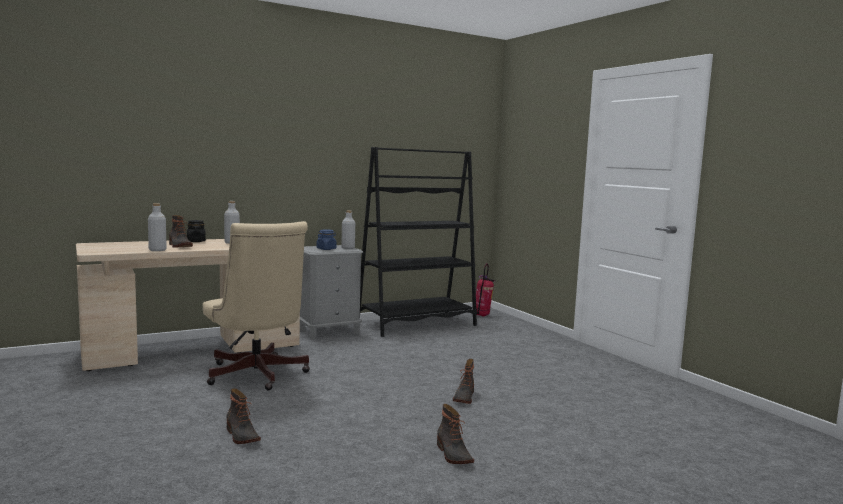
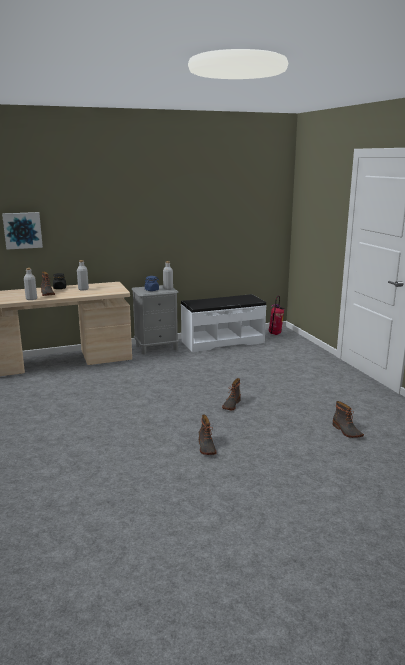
camera: 10 degrees right, 10 degrees up
(145, 156) = (22, 230): none -> picture
(241, 436) = (78, 428): boot -> boot (346, 431)
(257, 376) = (98, 383): beige office chair -> none
(417, 324) = (222, 342): black bookcase -> white bench

